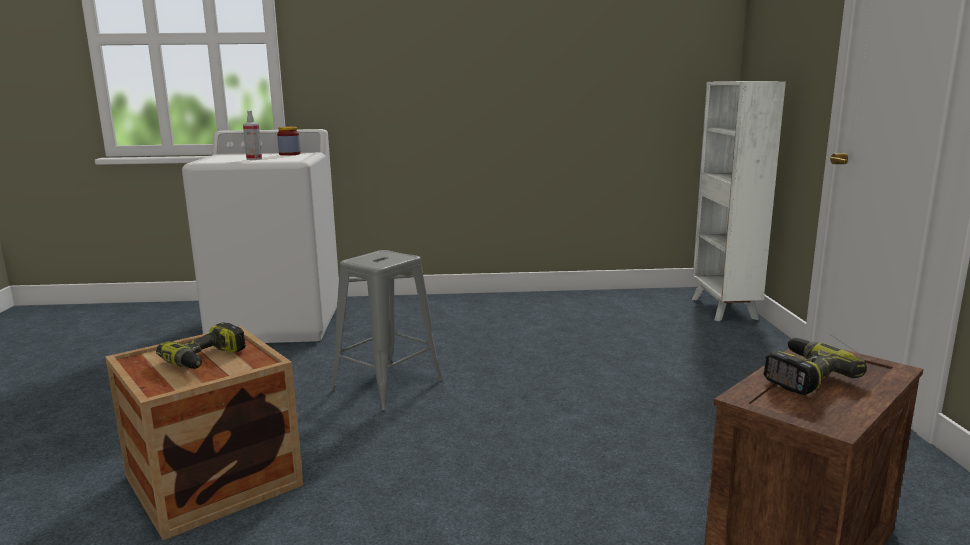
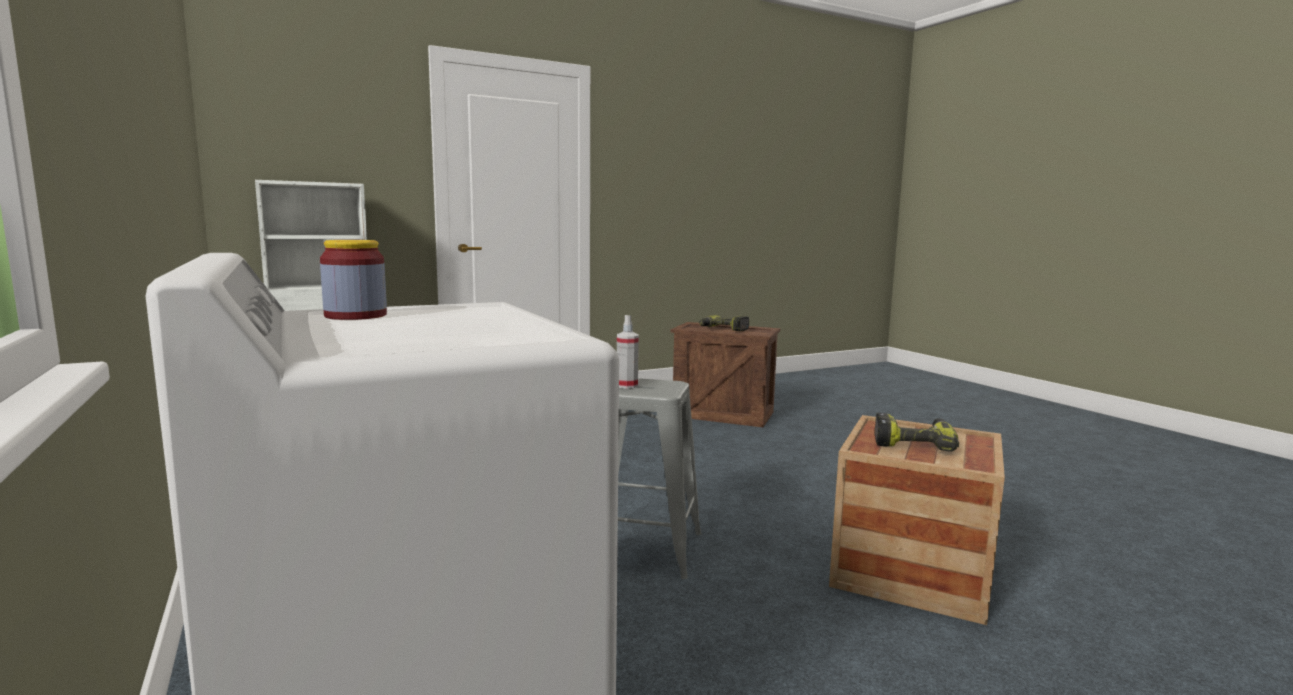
camera: 115 degrees left, 5 degrees down
(254, 159) = (482, 319): spray bottle -> spray bottle (627, 385)

